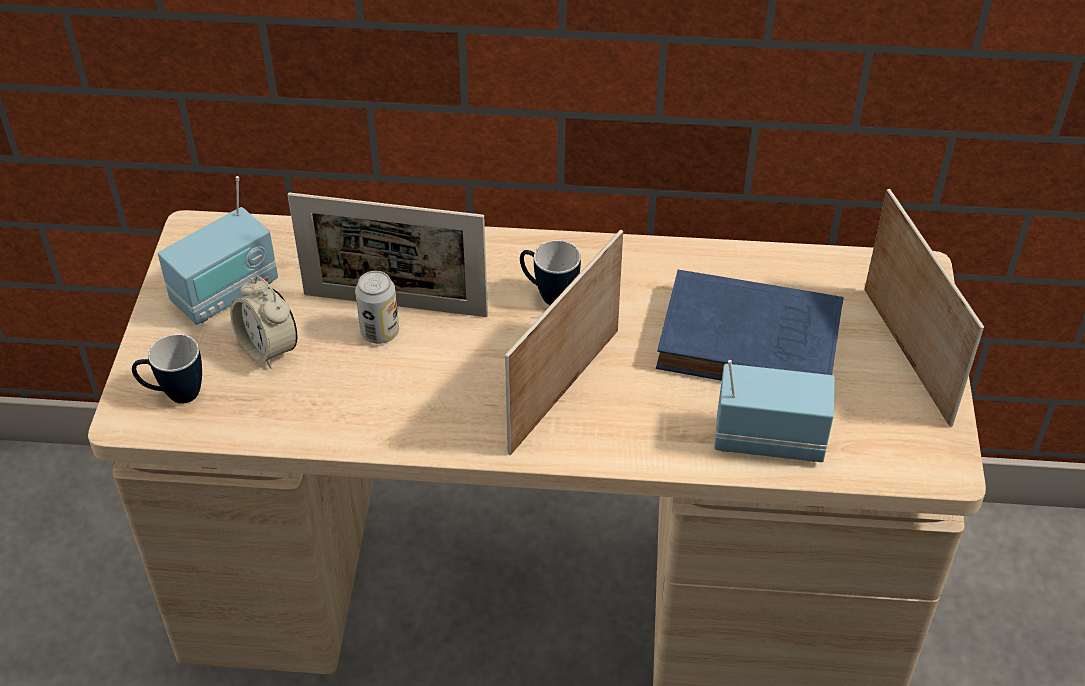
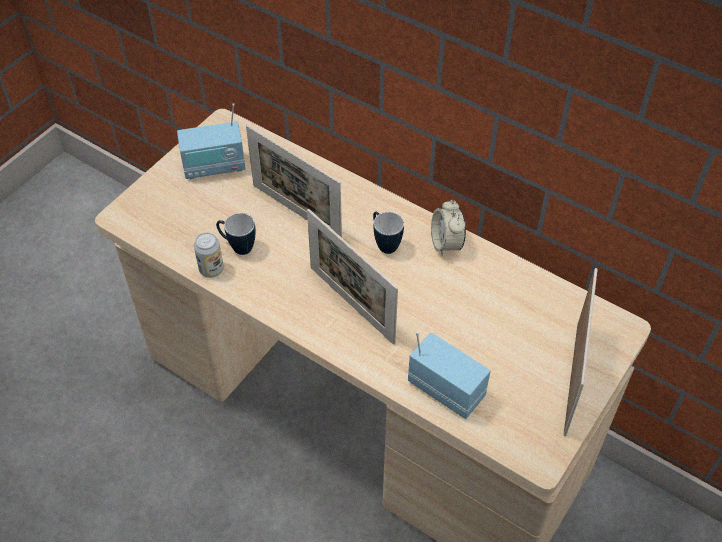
camera: 30 degrees right, 5 degrees up
(174, 394) = (150, 213): mug -> mug (237, 247)
(268, 349) = (213, 209): alarm clock -> alarm clock (446, 243)
(380, 332) = (277, 225): can -> can (211, 269)
(564, 390) = (351, 305): picture frame -> picture frame turned 105 degrees counterclockwise
(754, 342) = (483, 326): blue book -> none

